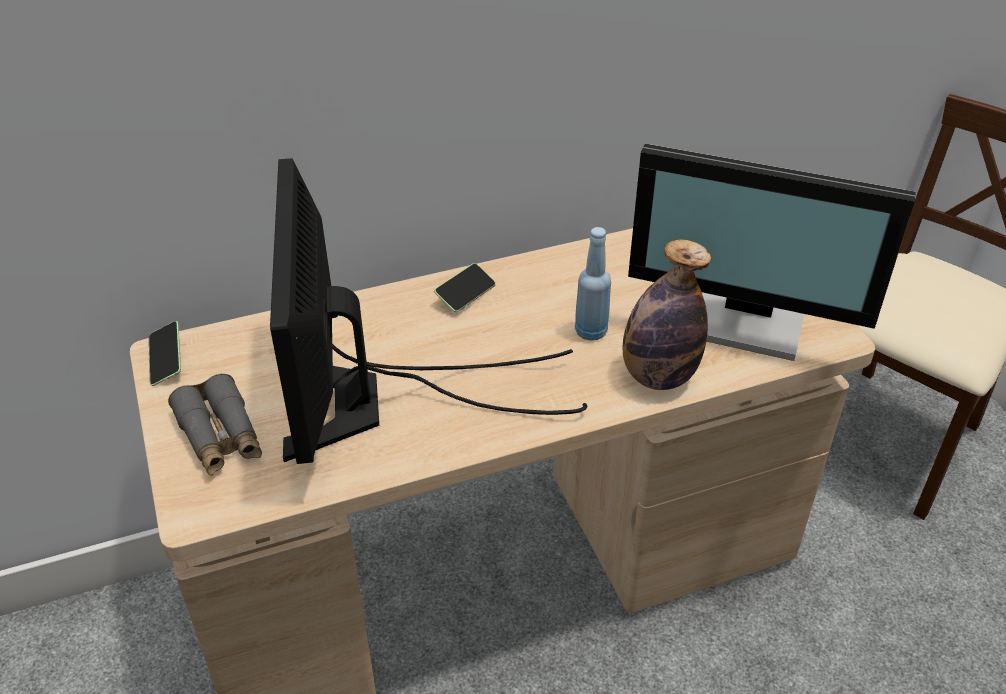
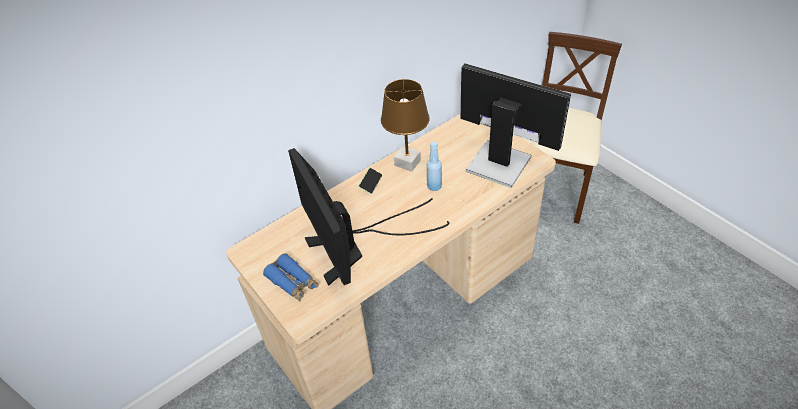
camera: 15 degrees left, 5 degrees up
(166, 361) = (247, 254): phone -> none
(220, 436) = (293, 282): grey binoculars -> blue binoculars
(556, 275) = (407, 163): none -> brown table lamp
(658, 376) = (472, 199): bottle -> none
(748, 319) = (499, 162): monitor -> monitor turned 150 degrees counterclockwise

